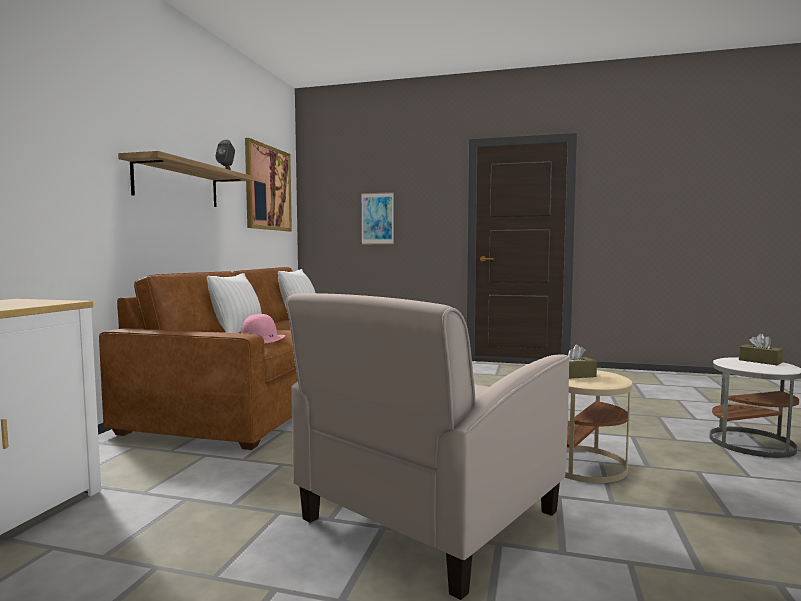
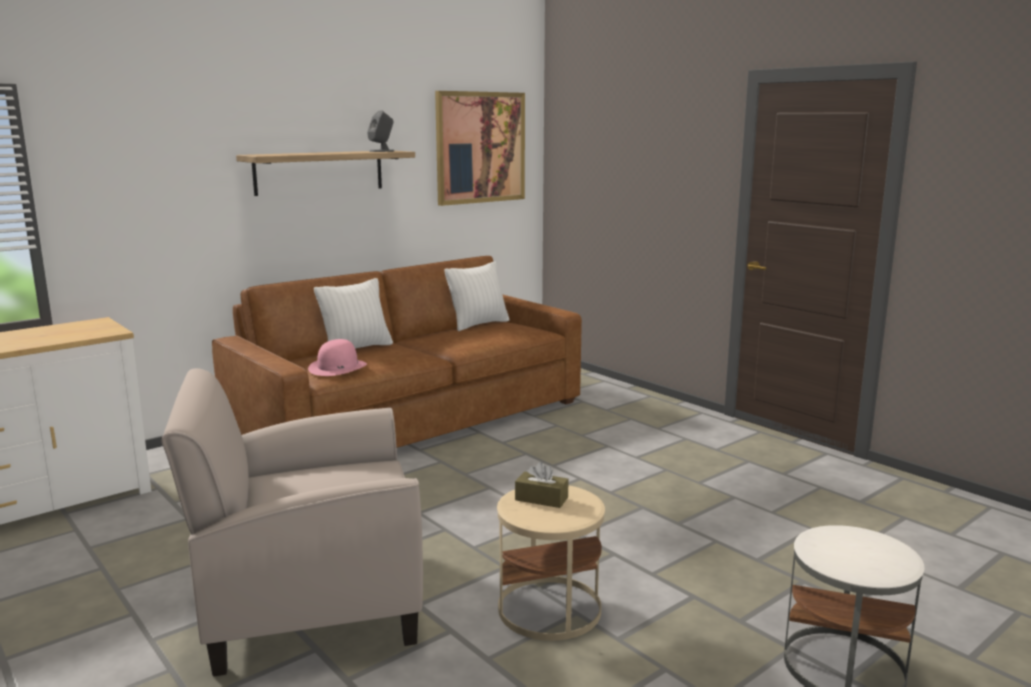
camera: 35 degrees right, 10 degrees up
(377, 218) = (628, 187): picture -> none
(760, 361) = (880, 549): brown tissue box -> none

